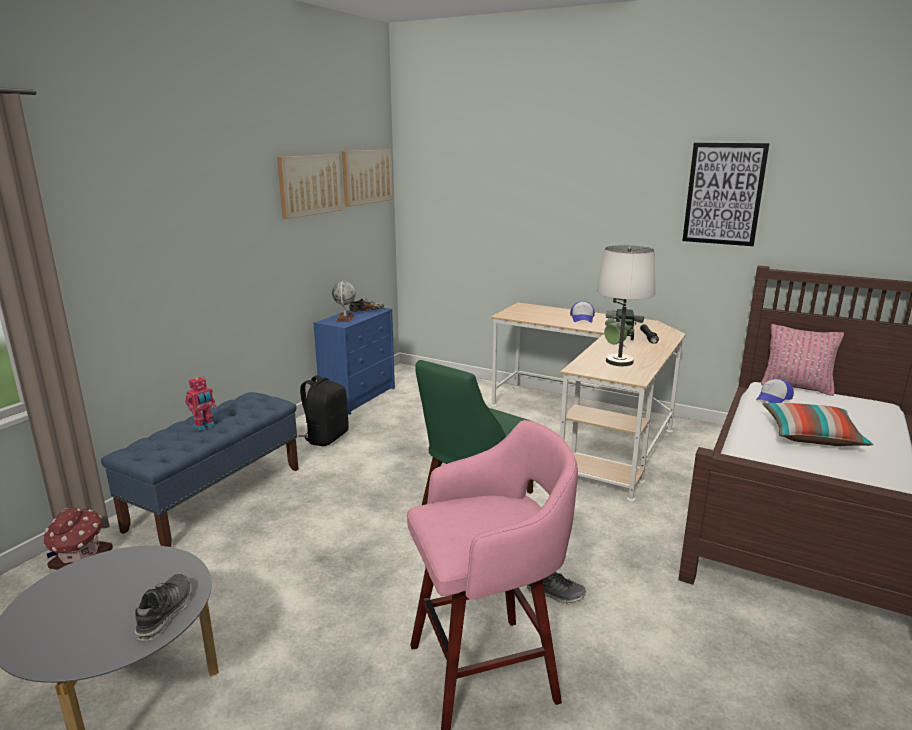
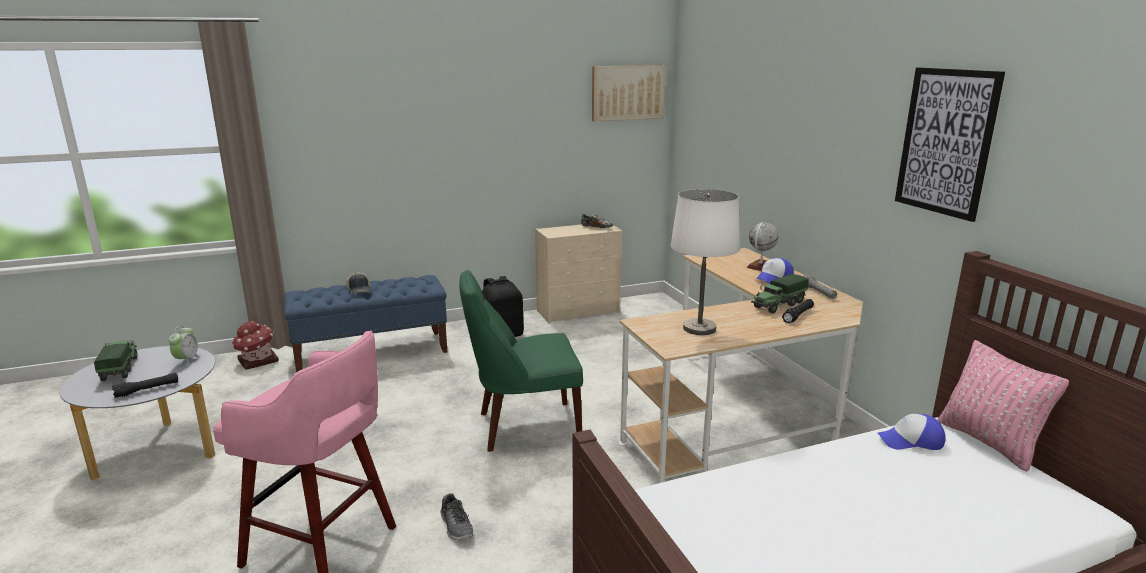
camera: 40 degrees right, 0 degrees up
(61, 612) = (120, 368): none -> toy truck
(165, 612) = (147, 390): shoe -> black flashlight
(204, 426) = (359, 290): toy robot -> cap
(309, 185) = (544, 98): picture -> none
(345, 318) = (566, 230): globe -> globe (760, 266)
(359, 397) = (579, 311): blue dresser -> beige dresser
(614, 345) = (737, 312): alarm clock -> alarm clock (186, 360)
(811, 436) = (859, 496): pillow -> none

